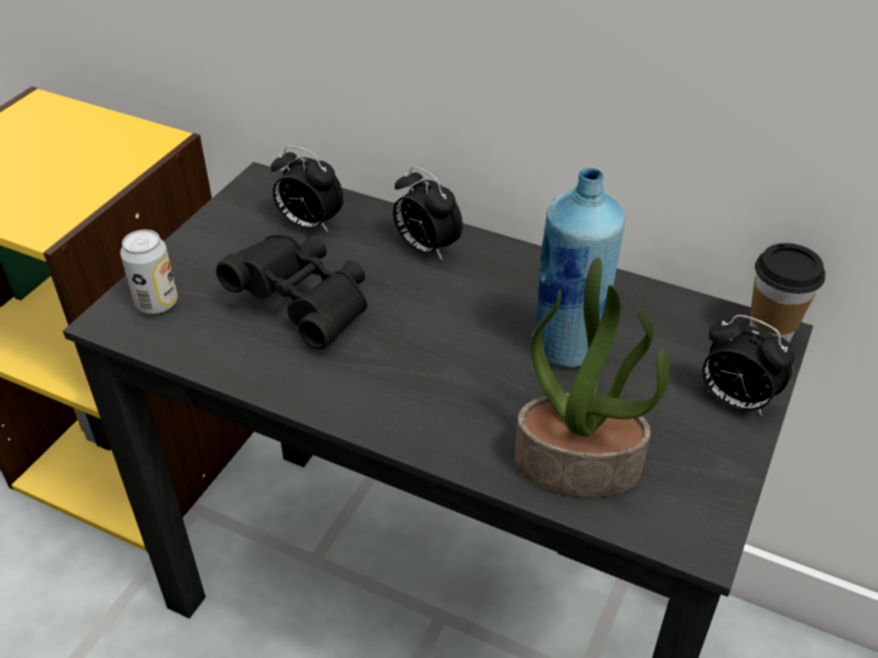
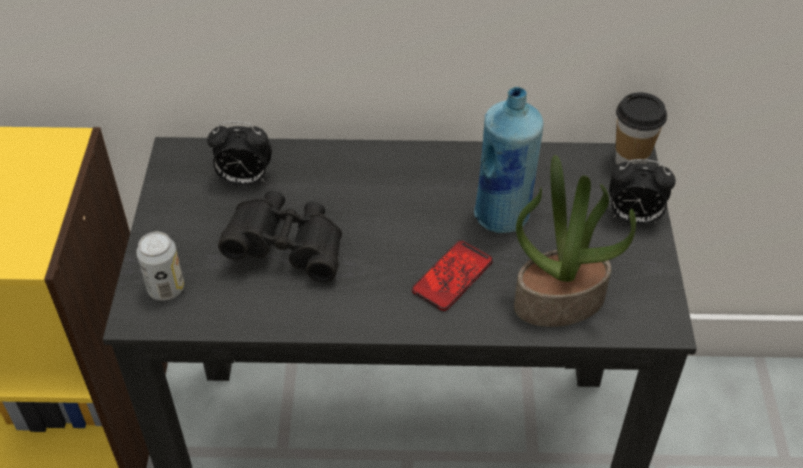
camera: 25 degrees left, 5 degrees up
(425, 248) = (350, 170): alarm clock -> none
(466, 392) = (452, 276): none -> phone

